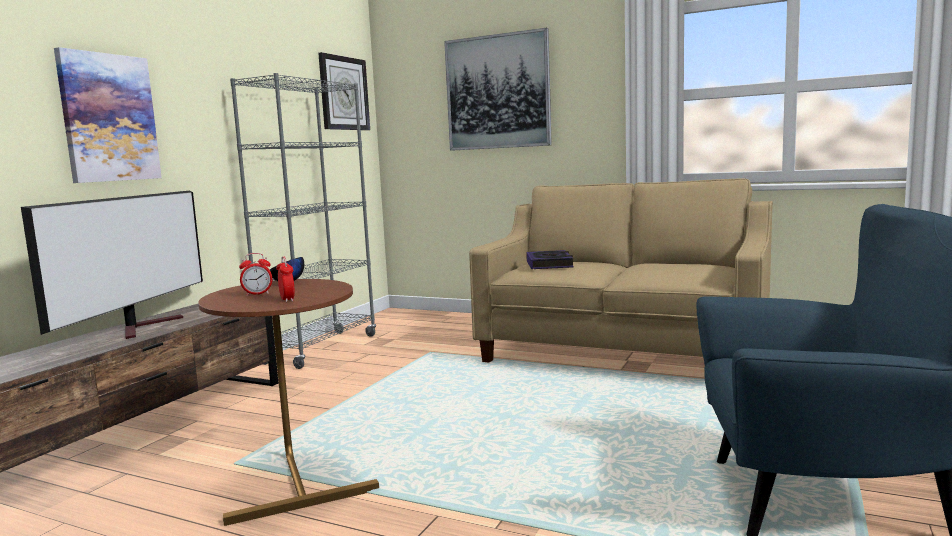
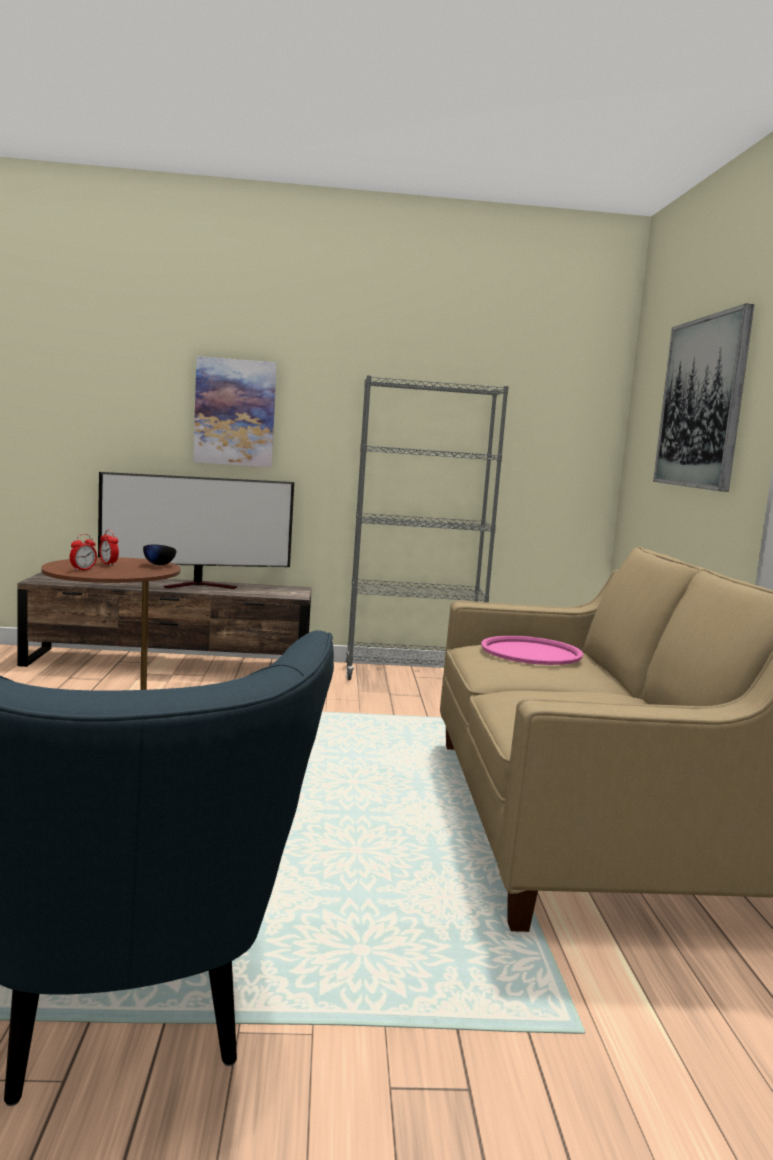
camera: 60 degrees right, 0 degrees up
(344, 93) = (560, 396): wall clock -> none
(549, 264) = (531, 652): book -> pink tray

